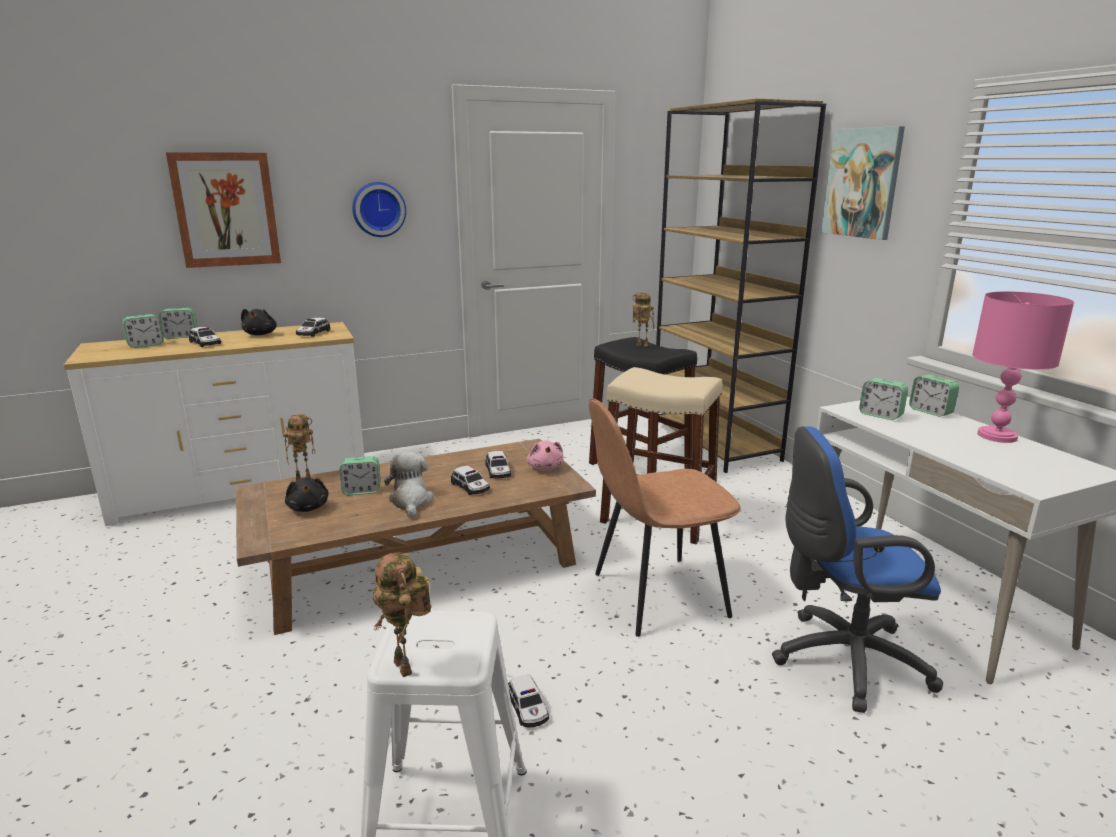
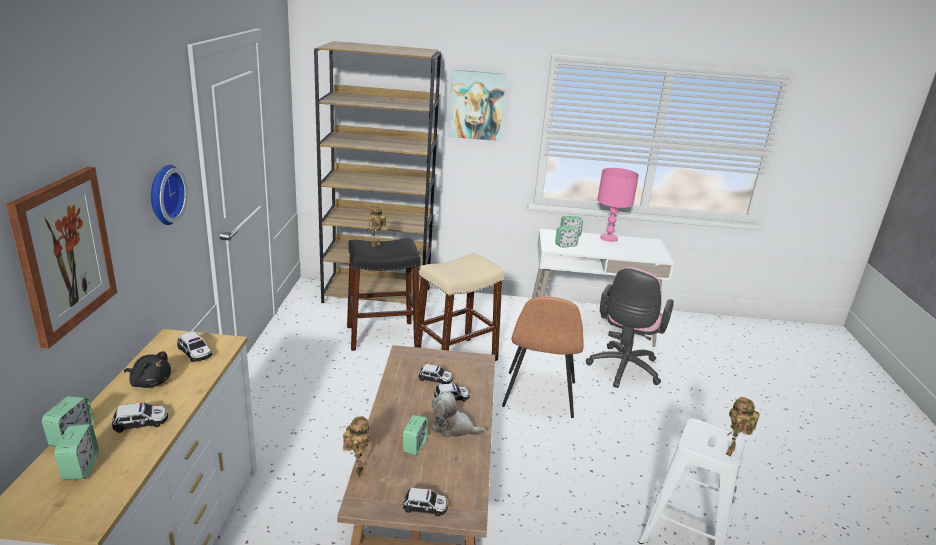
camera: 65 degrees left, 5 degrees up
(308, 507) = (423, 479): black plush toy -> none
(407, 667) = (731, 453): toy robot -> toy robot turned 135 degrees clockwise
(527, 708) = (613, 478): toy car -> toy car (425, 506)
(545, 467) = (446, 359): pink plush toy -> none
(841, 660) = (623, 370): blue office chair -> pink office chair

